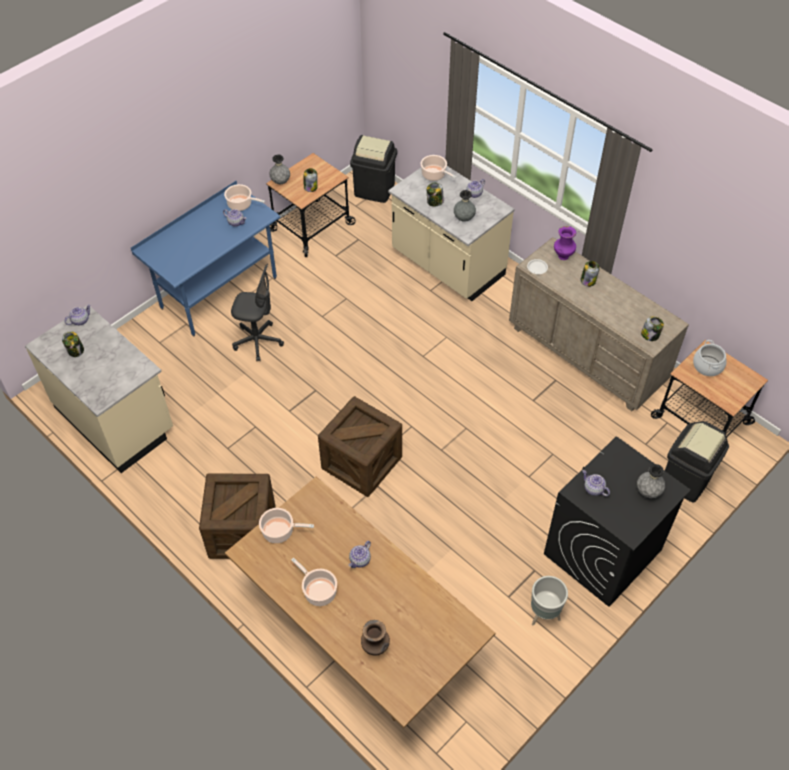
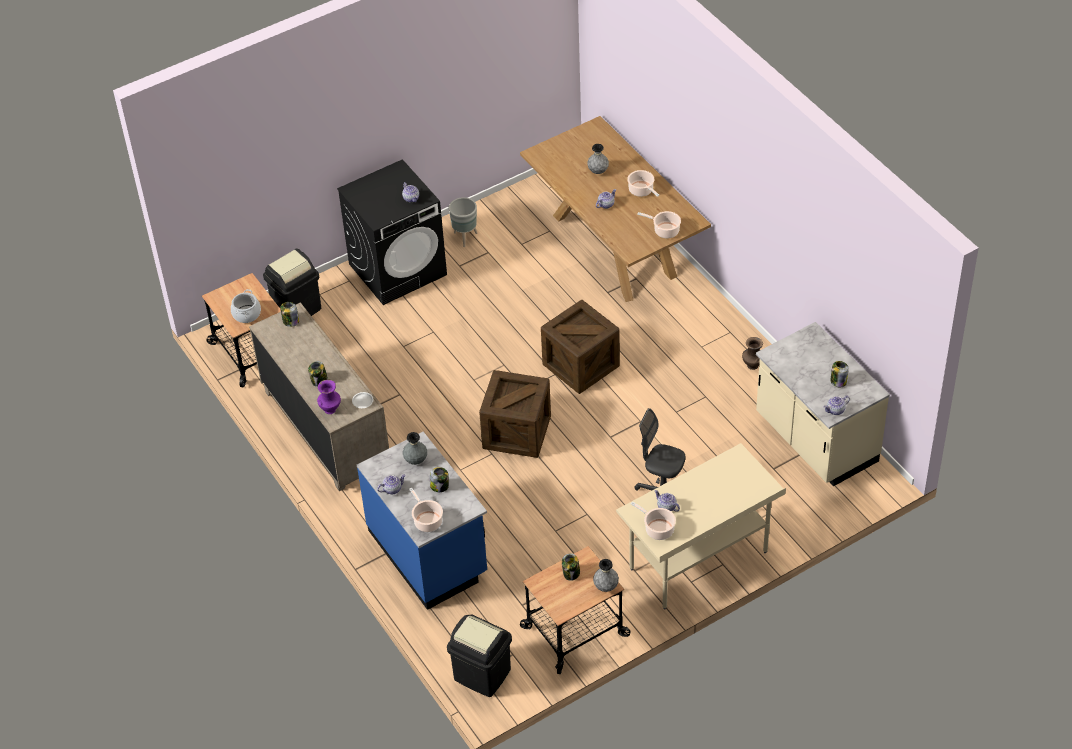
camera: 165 degrees left, 5 degrees down
(219, 293) = (698, 561): blue desk -> beige desk
(242, 531) = (699, 327): crate -> crate (517, 432)
(375, 648) = (607, 155): brown vase -> brown vase (752, 365)
(447, 265) = (429, 553): beige counter -> blue counter
(648, 492) = (370, 191): grey vase -> grey vase (598, 171)

